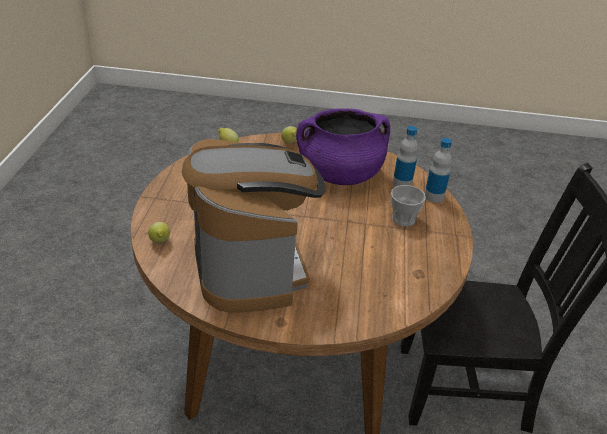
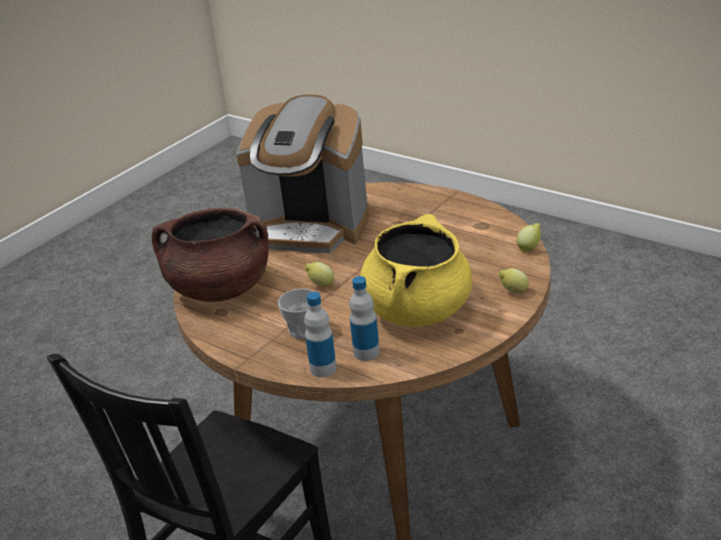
camera: 125 degrees right, 5 degrees down
(160, 242) = (380, 193): lemon -> lemon (320, 284)
(339, 175) = (418, 310): purple cooking pot -> yellow cooking pot
(389, 289) = (219, 289): none -> brown cooking pot

